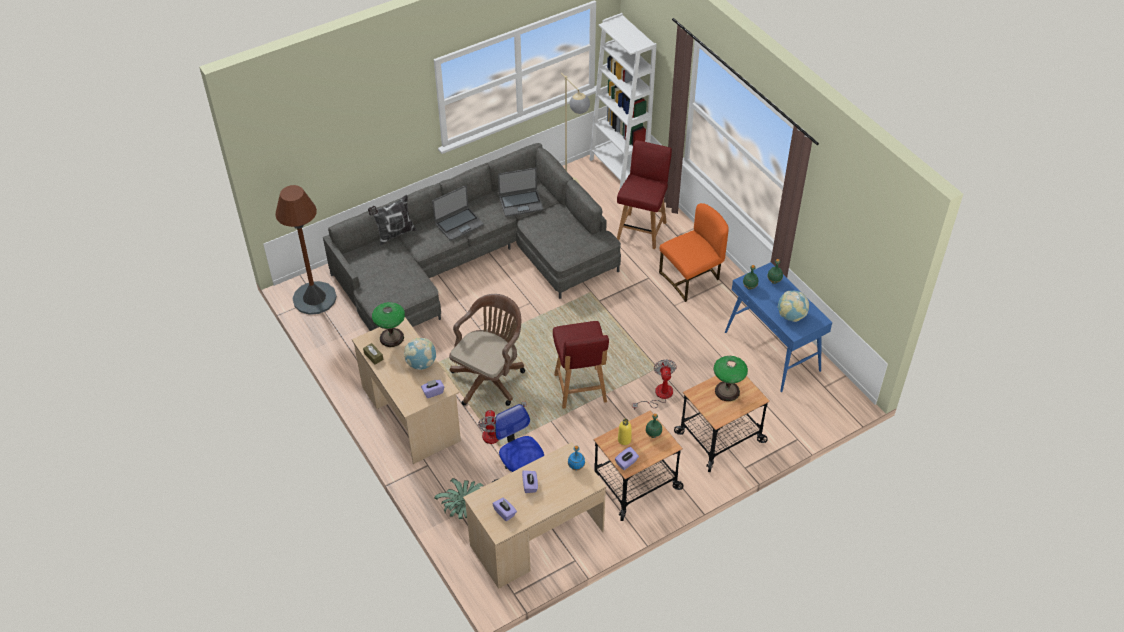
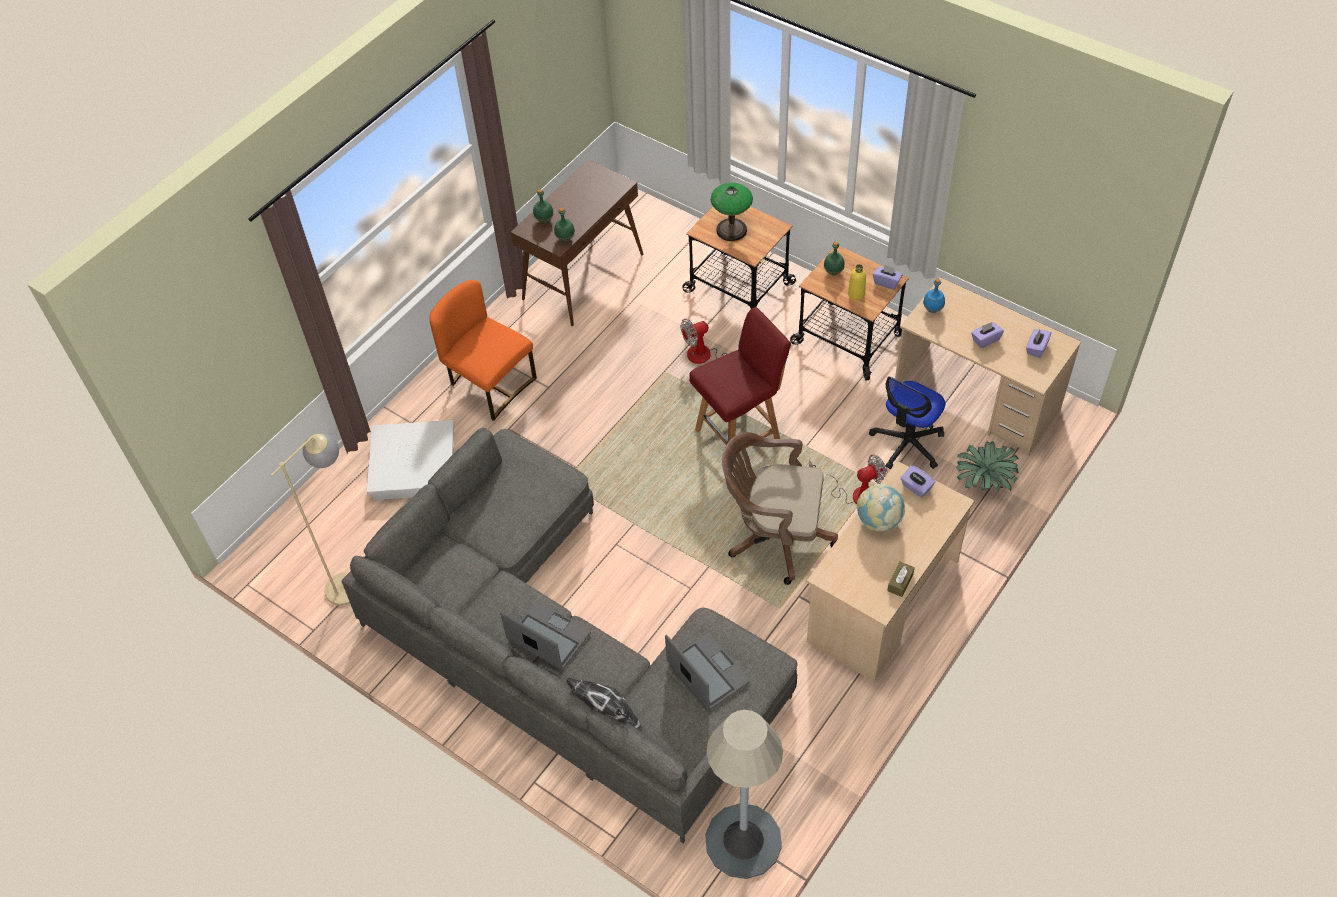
camera: 110 degrees left, 5 degrees up
(314, 298) = (743, 841): brown floor lamp -> grey floor lamp
(391, 338) = (855, 576): table lamp -> none
(521, 203) = (467, 573): laptop -> laptop (707, 673)
(618, 169) = (285, 537): white bookcase -> none
(642, 230) = (414, 465): red chair -> white storage box
(772, 352) = (583, 276): blue console table -> brown console table
(791, 316) = (596, 193): globe -> none

